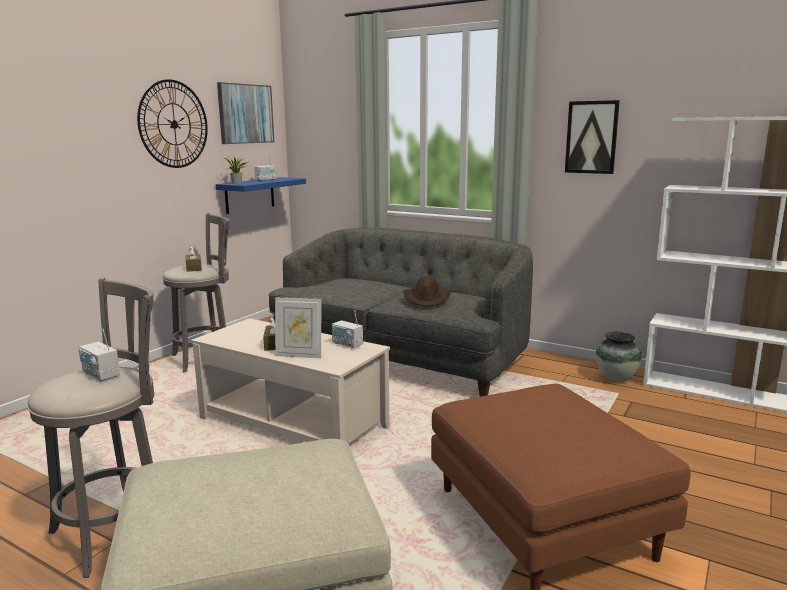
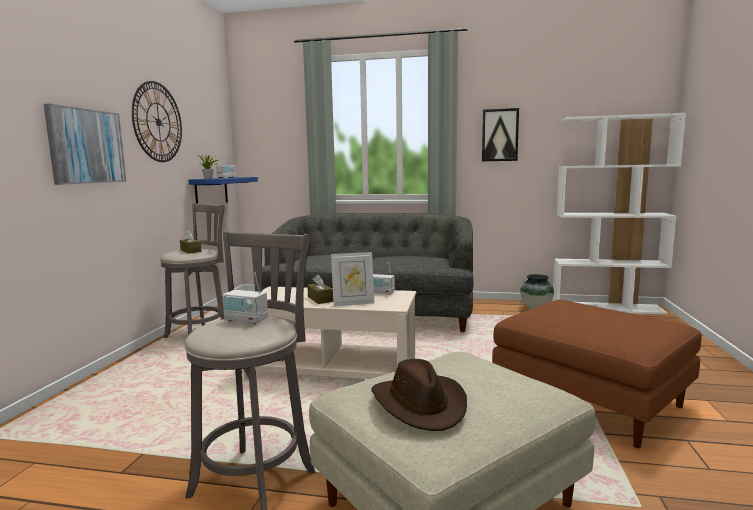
camera: 20 degrees left, 5 degrees down
(245, 114) = (206, 120): picture -> picture (86, 146)
(427, 299) = (404, 260): brown hat -> brown hat (420, 404)

